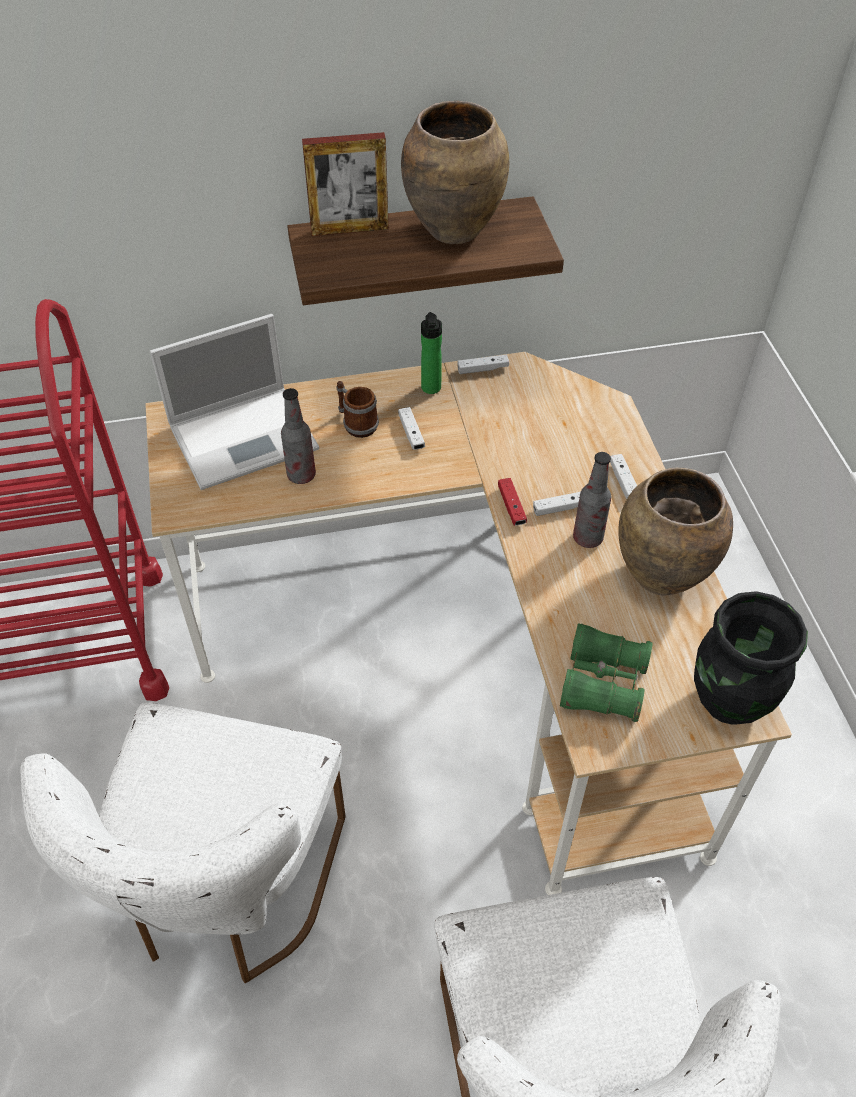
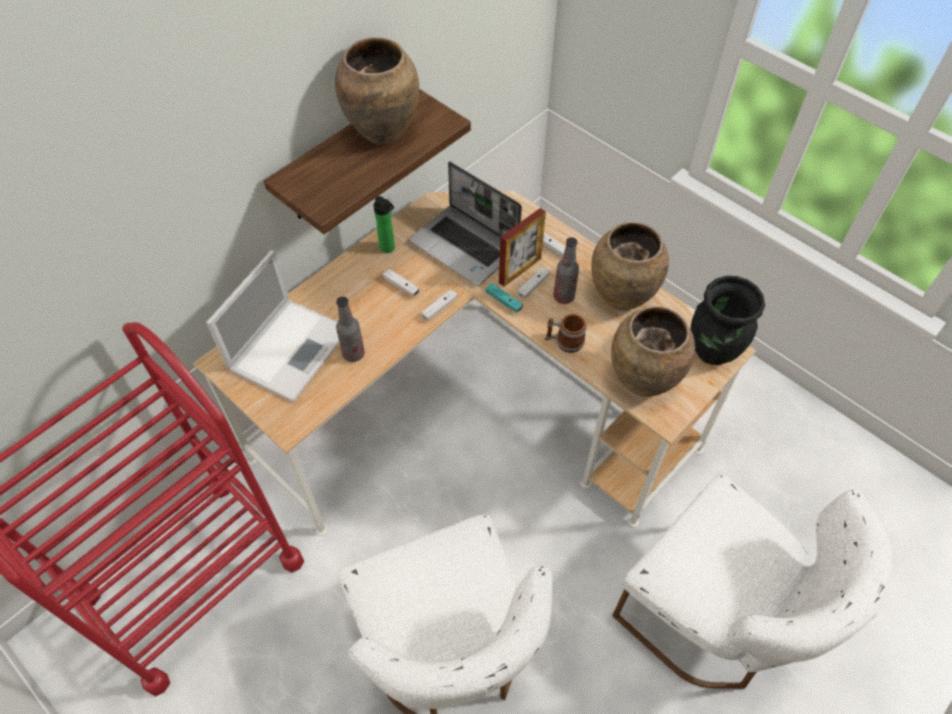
camera: 35 degrees left, 5 degrees up
(349, 229) = (311, 163): picture frame -> picture frame (520, 270)
(356, 423) = (359, 298): mug -> mug (564, 342)
(482, 369) = (410, 218): white game controller -> white game controller (439, 308)
(511, 506) = (504, 301): red game controller -> turquoise game controller
(519, 428) = (466, 246): none -> laptop
(603, 682) = (642, 380): green binoculars -> brown vase

